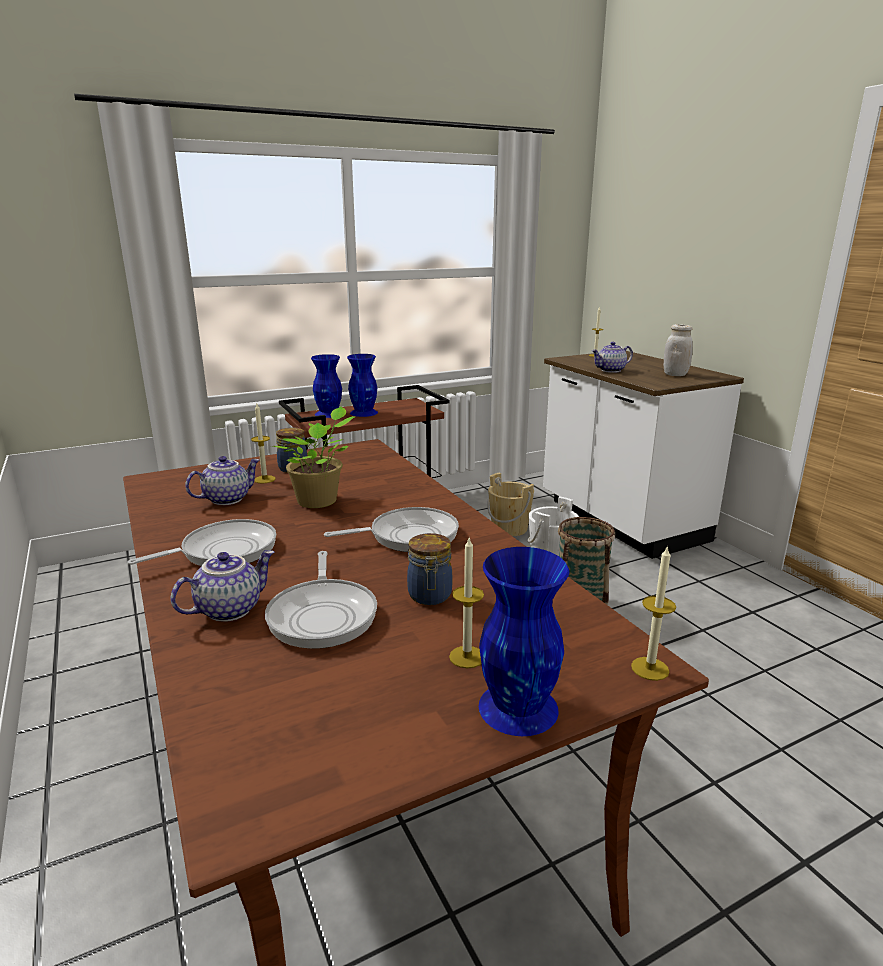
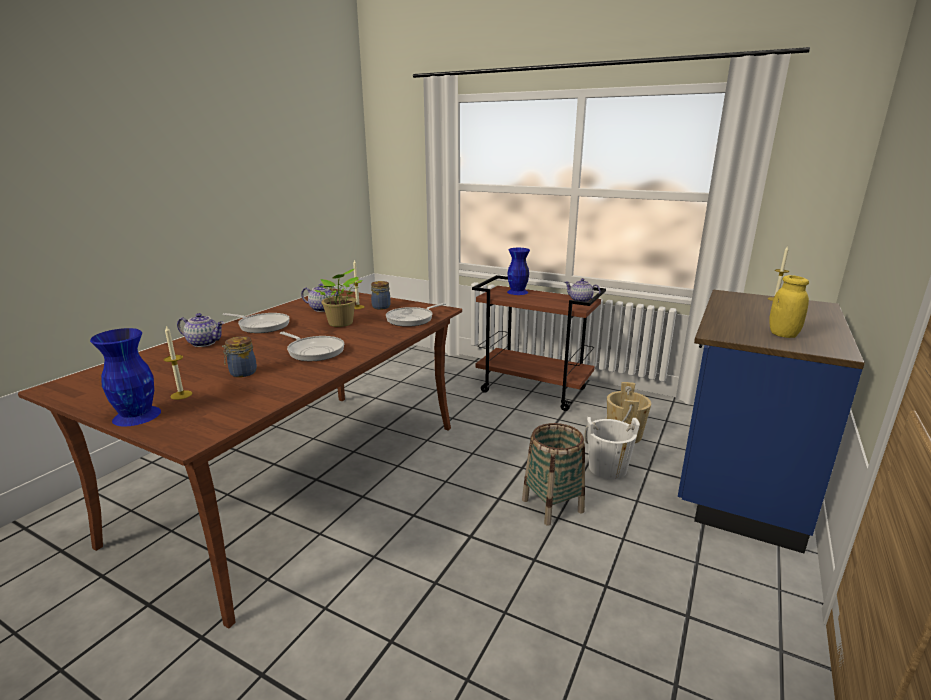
camera: 55 degrees right, 0 degrees up
(323, 615) = (208, 359): frying pan -> frying pan (412, 319)
(364, 413) = (537, 297): blue vase -> none
(610, 370) = (728, 313): teapot -> teapot (580, 300)
(620, 521) = (737, 483): white counter -> blue counter
(650, 668) = (187, 440): candle -> none
(675, 374) = (783, 334): white jar -> yellow jar

